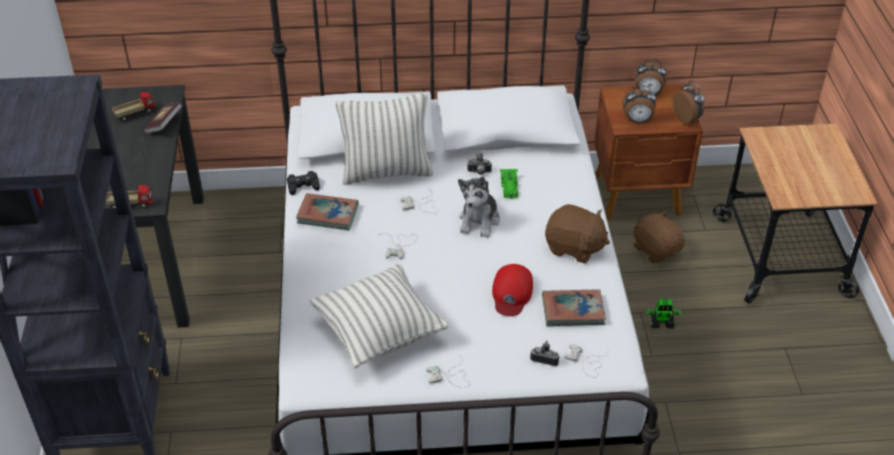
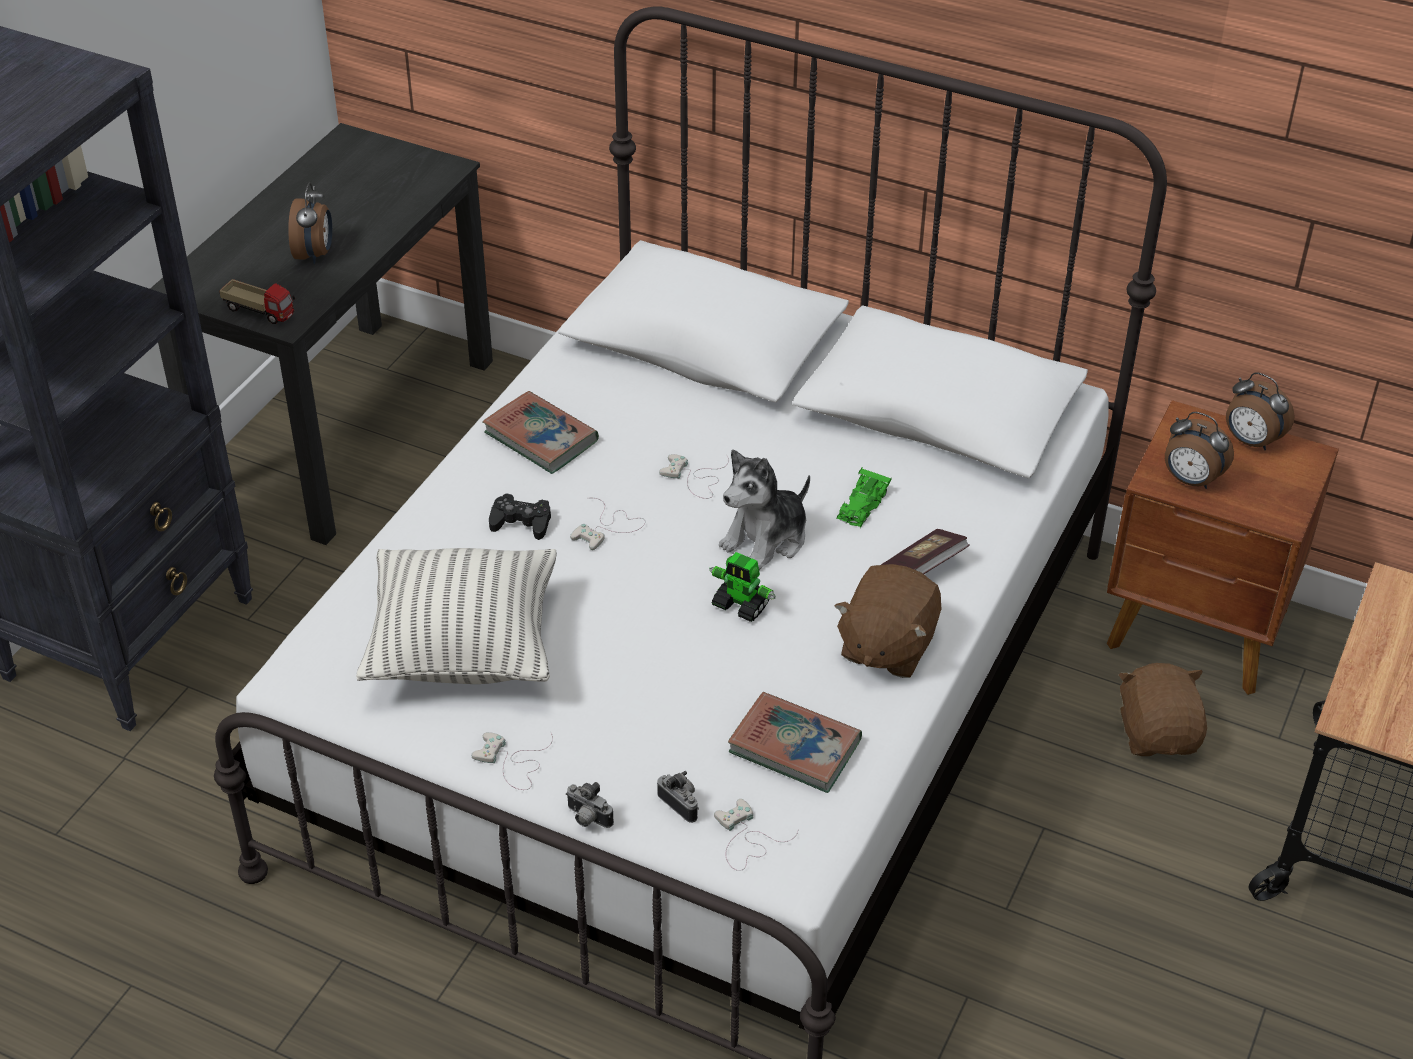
camera: 30 degrees right, 0 degrees up
(135, 114) = (376, 181): toy truck -> none
(164, 124) = (401, 211): book -> book (922, 568)
(303, 186) = (541, 380): black game controller -> black game controller (521, 522)
(386, 172) = (685, 406): pillow -> none
(479, 172) = (832, 462): camera -> camera (587, 819)
(511, 293) = (719, 676): red cap -> none
(574, 247) = (886, 646): brown plush toy -> brown plush toy turned 60 degrees clockwise
(661, 322) = (1068, 861): toy robot -> toy robot (741, 605)
(687, 119) = (1288, 510): alarm clock -> alarm clock (315, 254)

